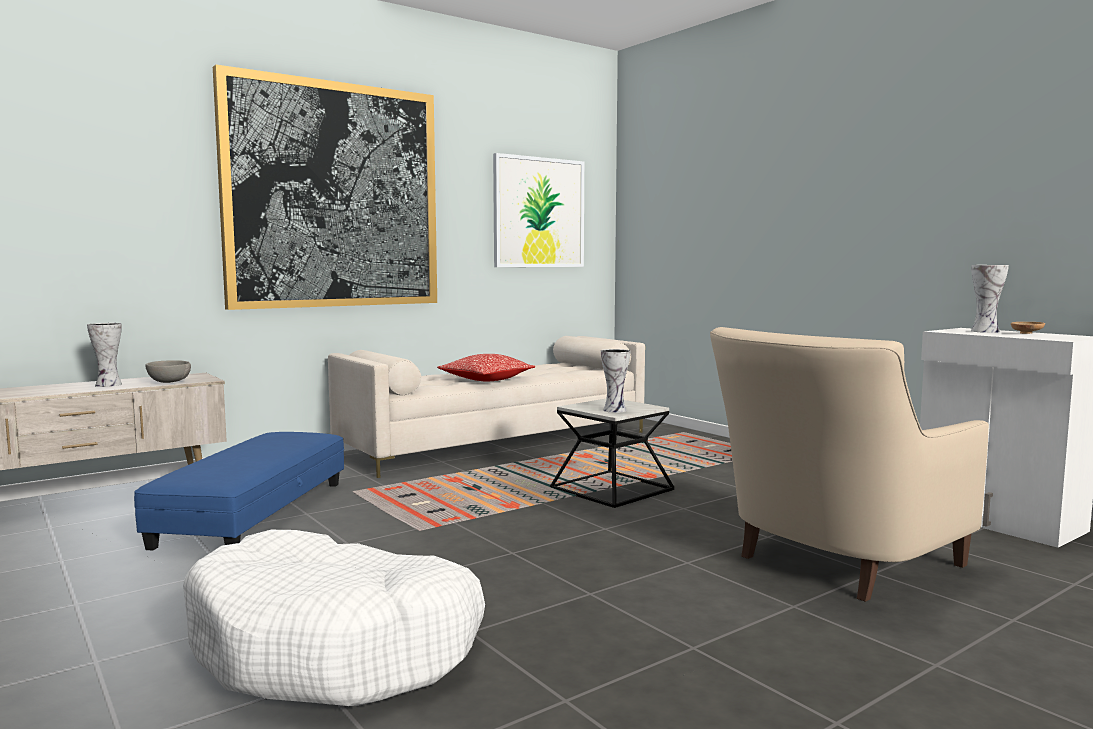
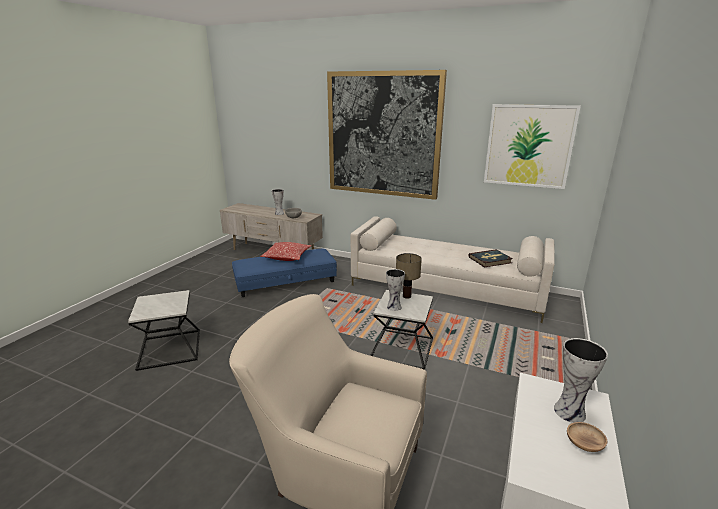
camera: 60 degrees right, 15 degrees up
(335, 648) = (169, 349): white dog bed -> side table
(486, 379) = (429, 253): pillow -> pillow (287, 257)
(558, 369) = (490, 260): none -> book
(593, 403) = (406, 296): none -> table lamp

